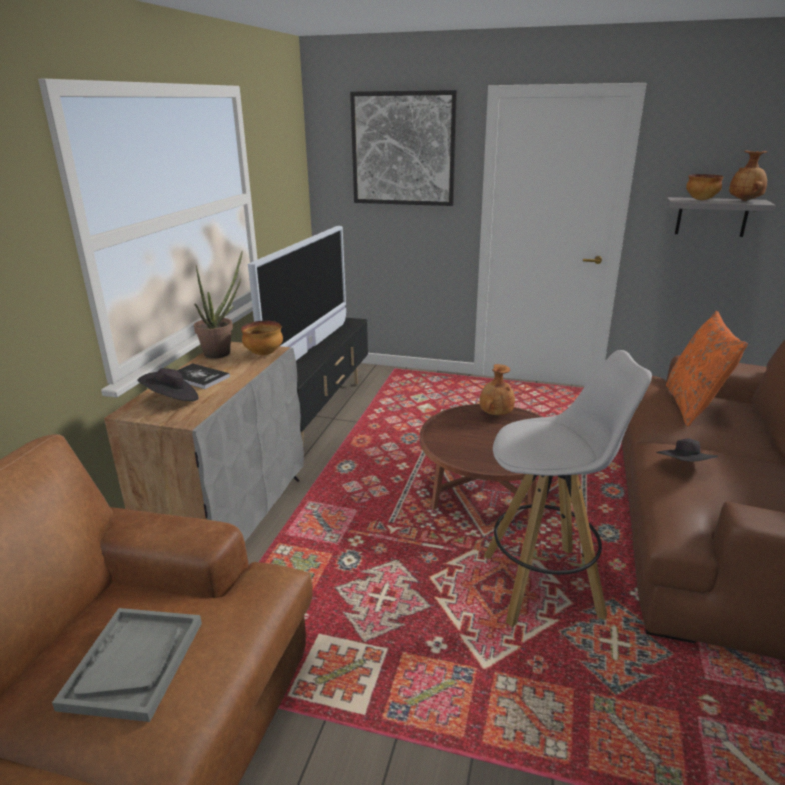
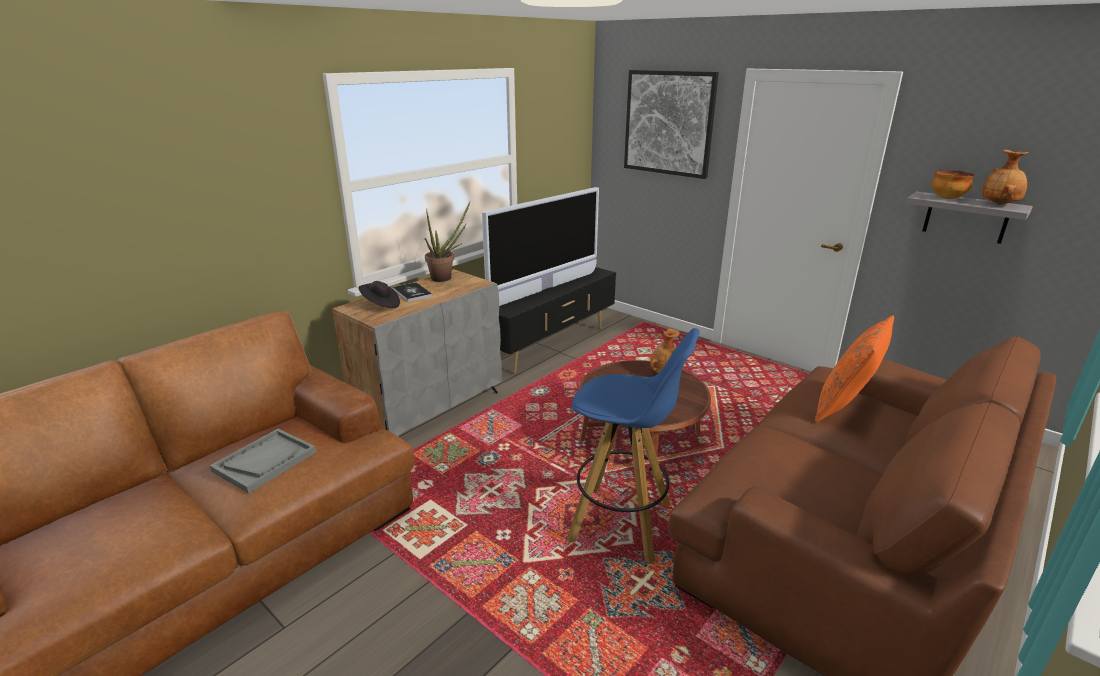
camera: 25 degrees right, 0 degrees up
(264, 354) = (472, 284): bowl -> none
(544, 584) = (622, 522): white stool -> blue stool
(684, 468) = (768, 454): black hat -> none

